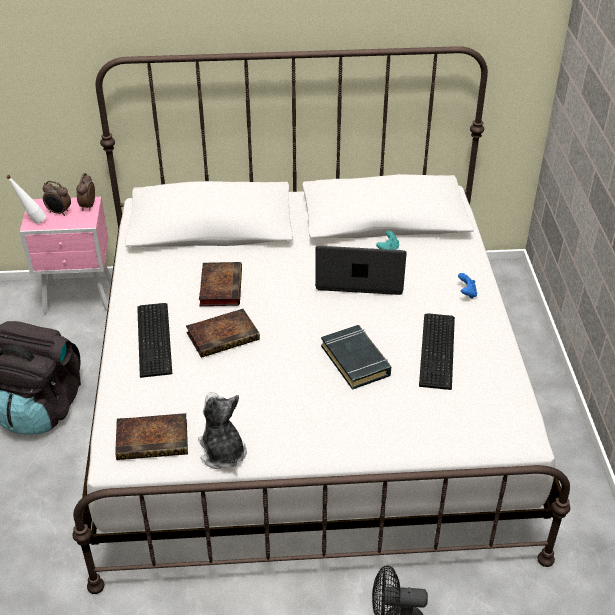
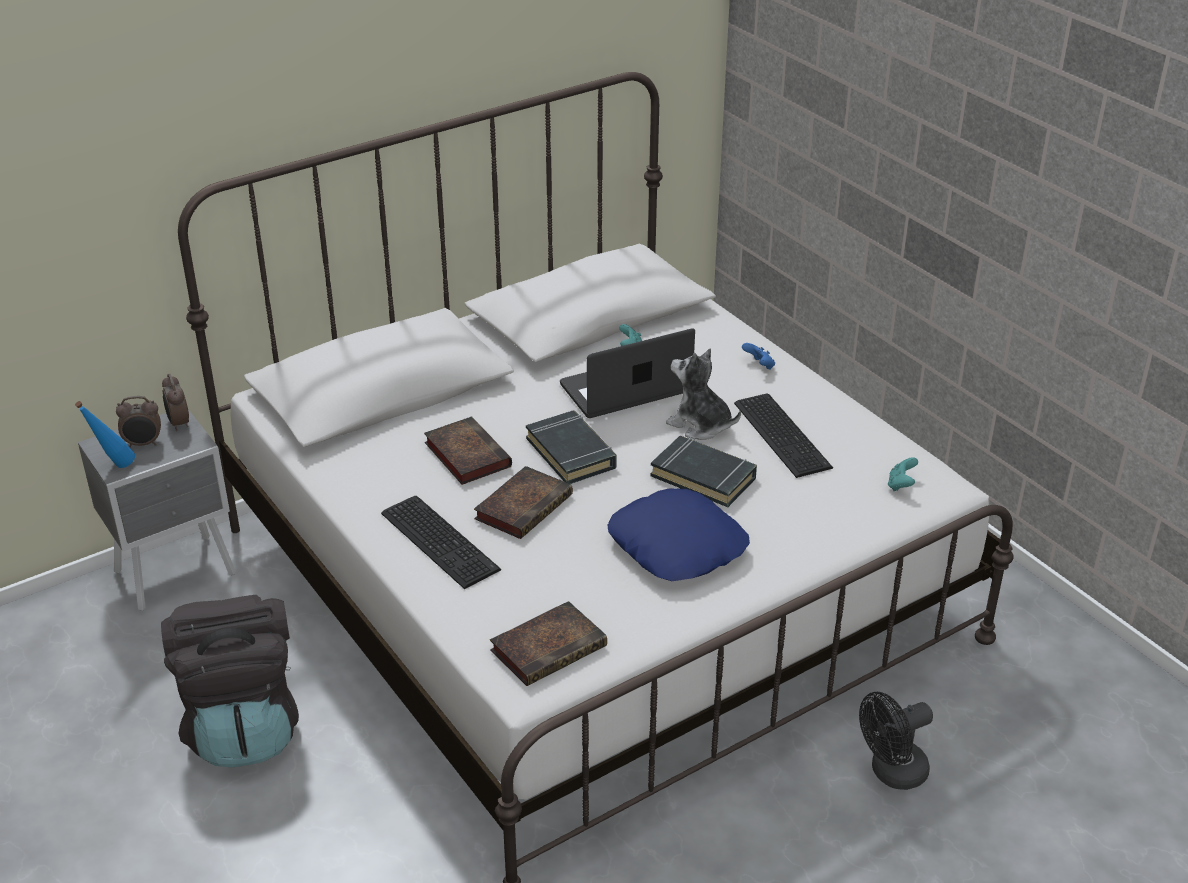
camera: 30 degrees left, 5 degrees down
(32, 221) = (114, 467): white bottle -> blue bottle
(80, 298) = (178, 573): pink nightstand -> grey nightstand
(222, 452) = (644, 627): plush toy -> plush toy (700, 425)
(285, 310) = (571, 453): none -> black book
(295, 403) = (678, 545): none -> blue pillow
(490, 422) = (901, 485): none -> turquoise game controller

